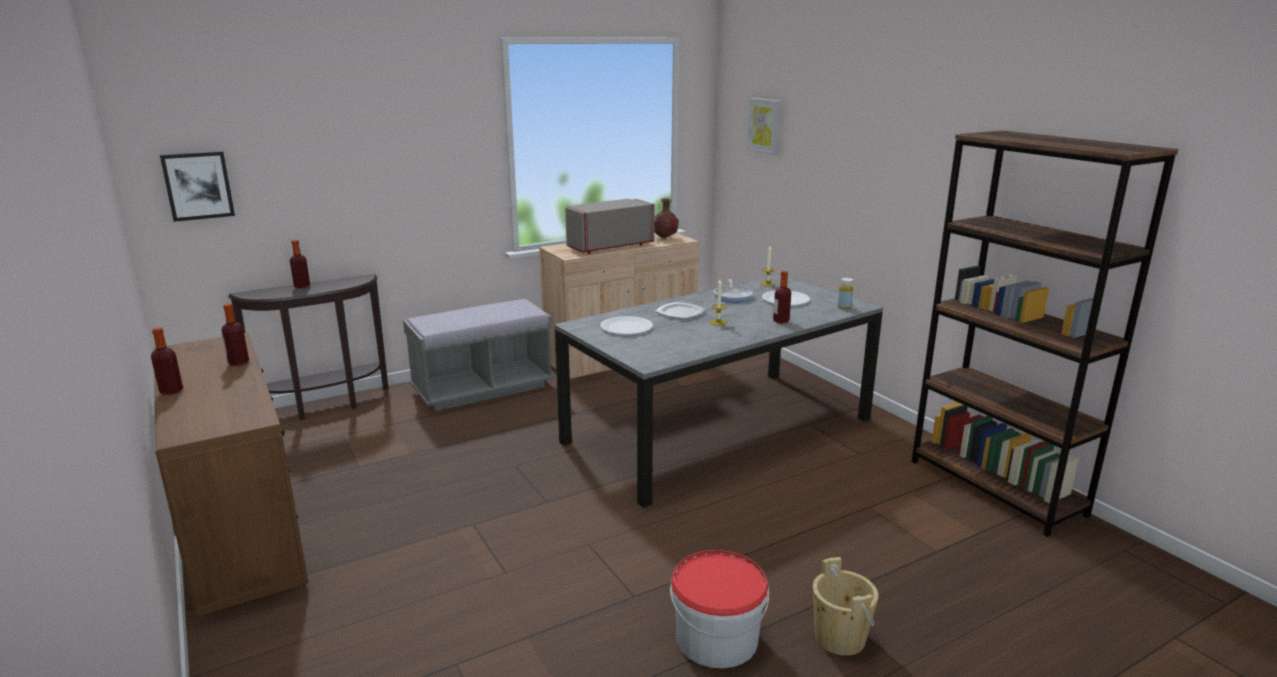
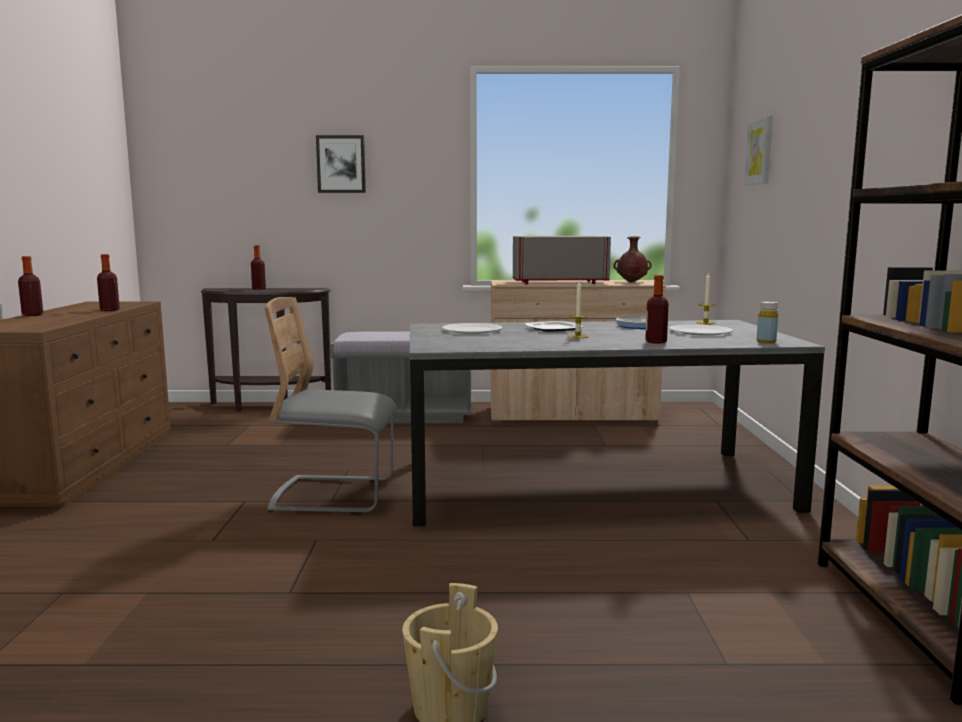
camera: 30 degrees right, 10 degrees down
(198, 185) = (190, 191): picture -> picture (341, 164)
(542, 496) = (334, 495): none -> grey chair
(716, 638) = (310, 655): bucket -> none

